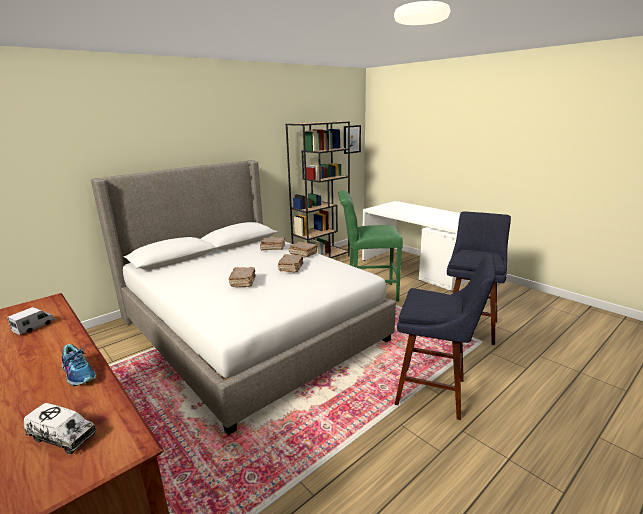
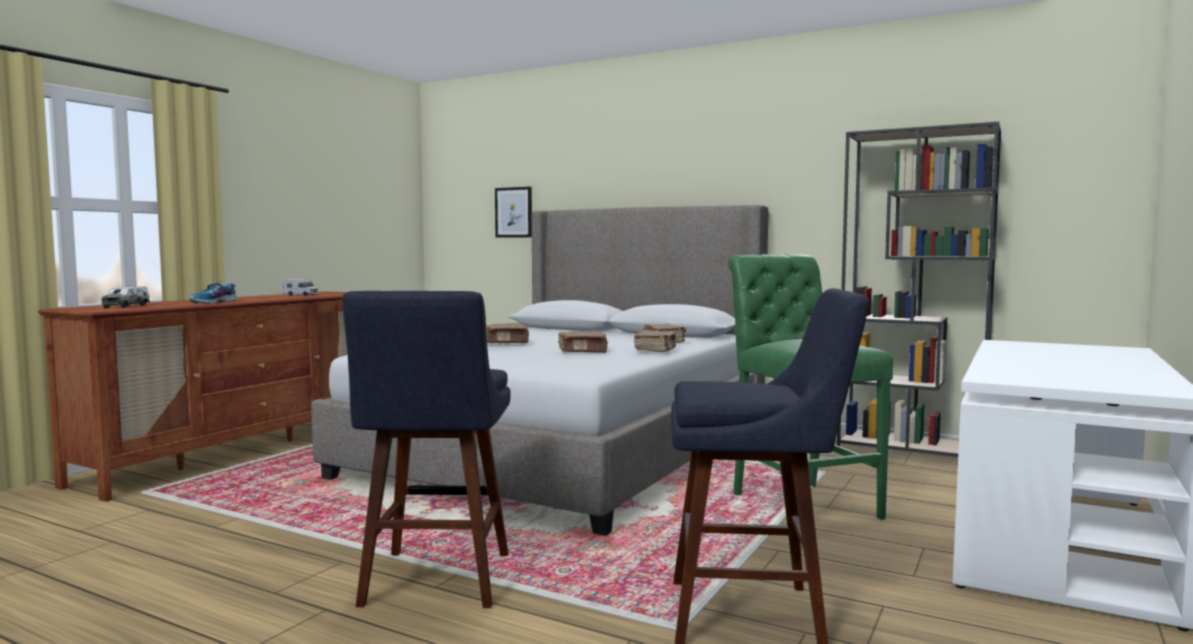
camera: 70 degrees right, 15 degrees down
(351, 139) = (1091, 175): picture -> picture (514, 212)

